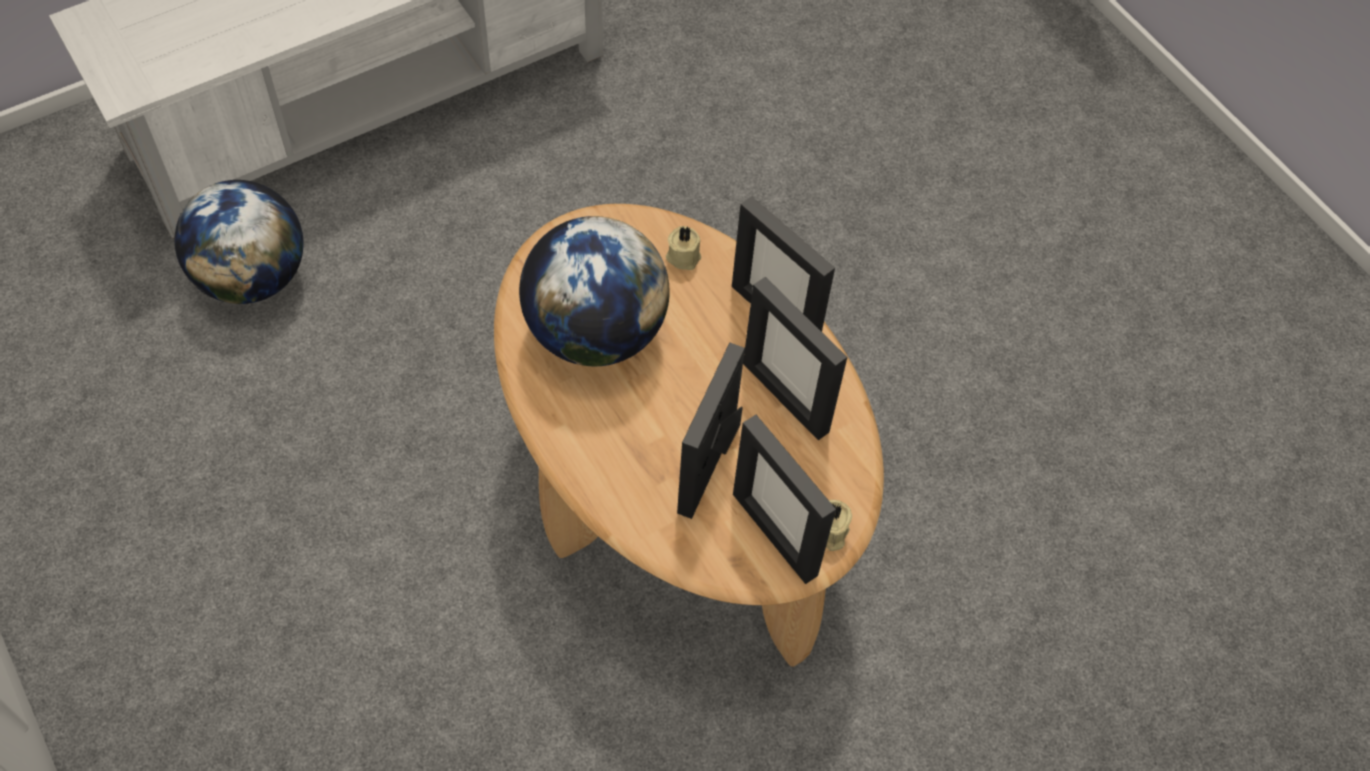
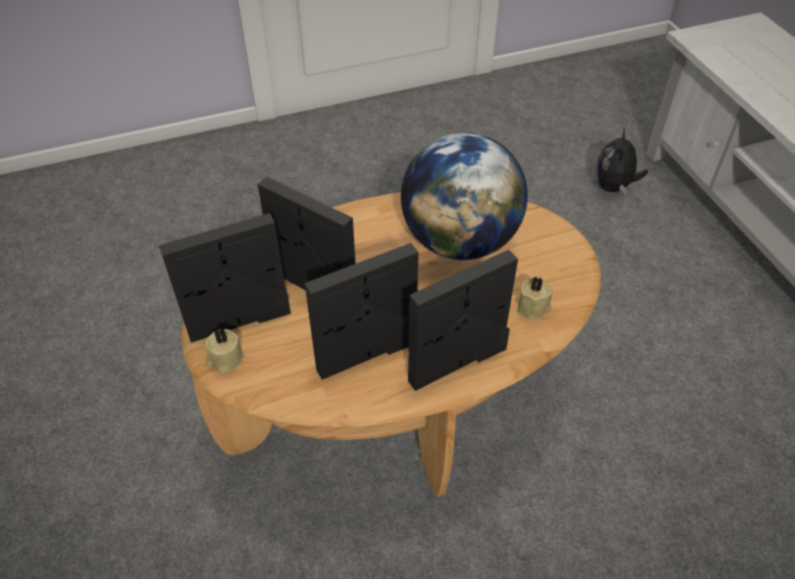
camera: 105 degrees right, 10 degrees down
(252, 277) = (614, 187): globe -> plush toy

